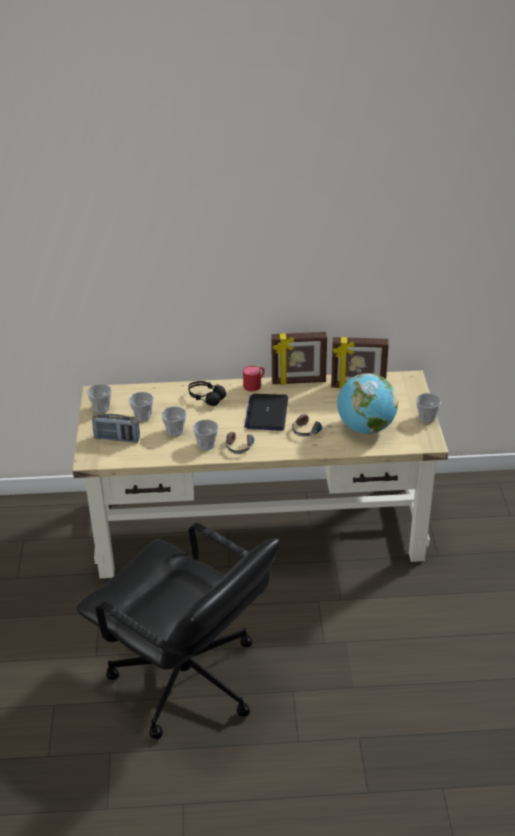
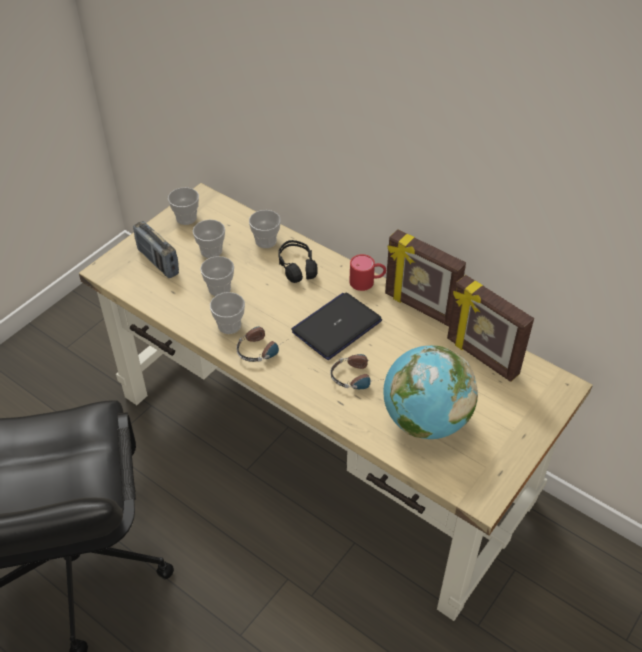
camera: 40 degrees right, 10 degrees up
(426, 417) = (519, 457): cup -> cup (266, 241)

